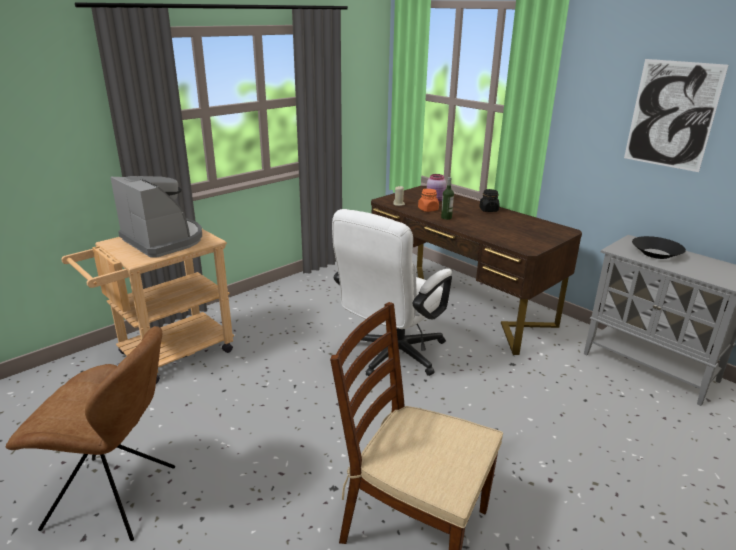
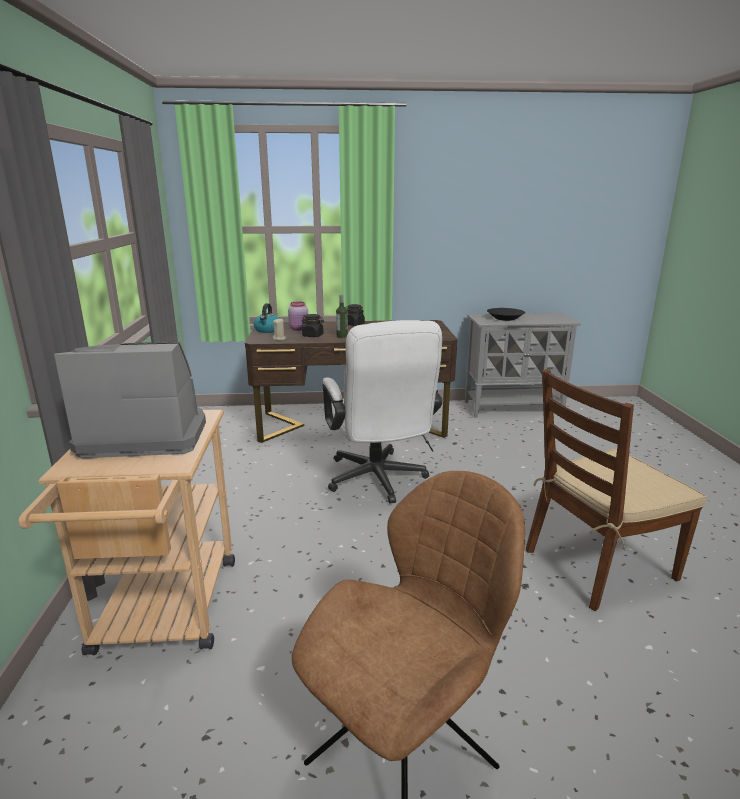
camera: 50 degrees left, 5 degrees down
(412, 194) = (268, 330): none -> kettle
(428, 209) = (313, 336): orange jar -> black jar
(672, 115) = (482, 213): picture -> none

